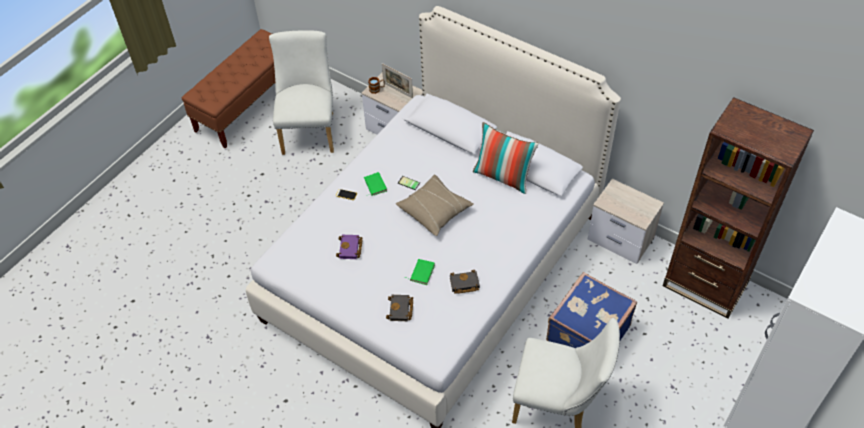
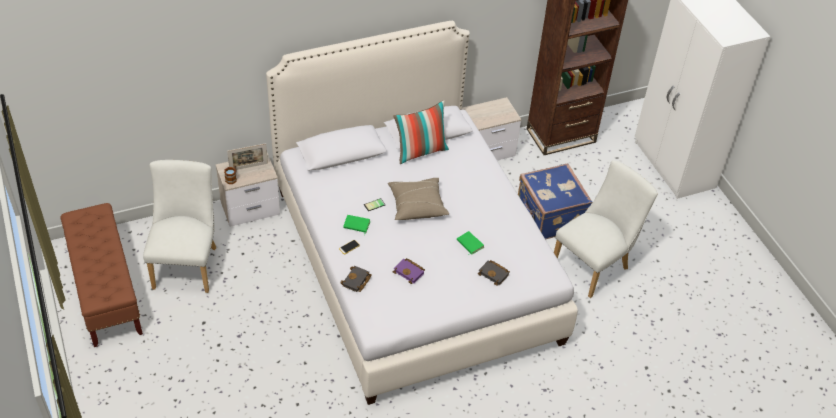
camera: 60 degrees left, 5 degrees down
(309, 130) = (187, 263): white chair -> white chair turned 60 degrees clockwise
(463, 284) = (501, 227): black book -> black book (356, 281)

